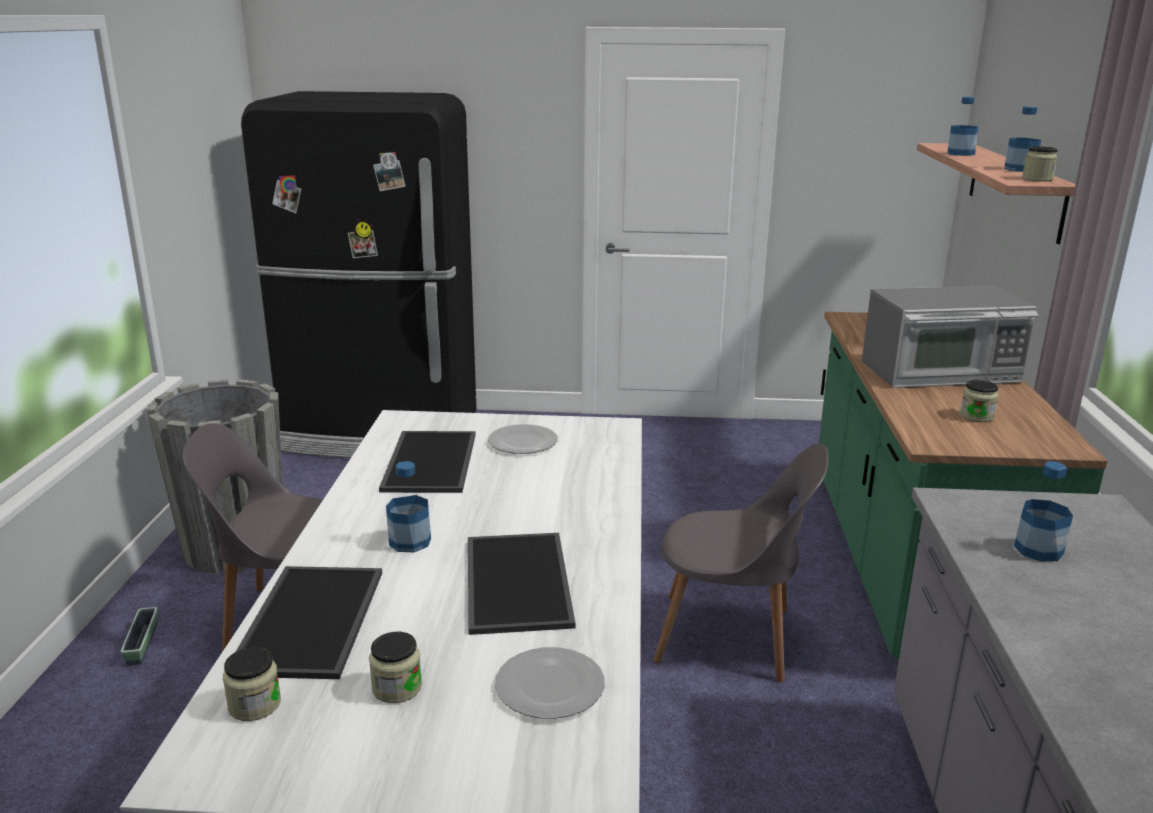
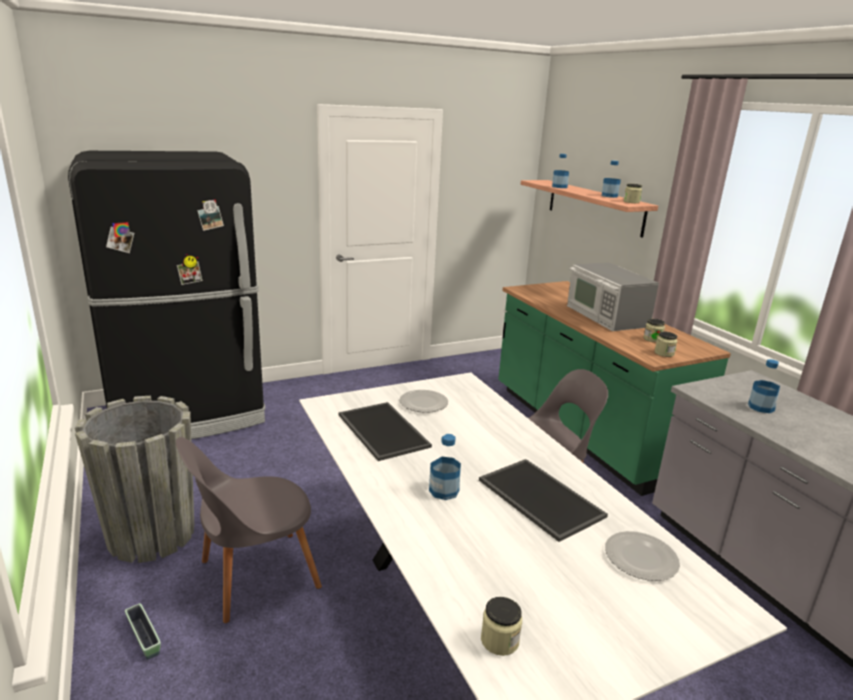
camera: 30 degrees left, 0 degrees up
(312, 621) = (457, 567): tray -> none
(397, 688) = (566, 592): jar -> jar (664, 353)
(941, 372) = (605, 316): microwave -> microwave turned 105 degrees clockwise

